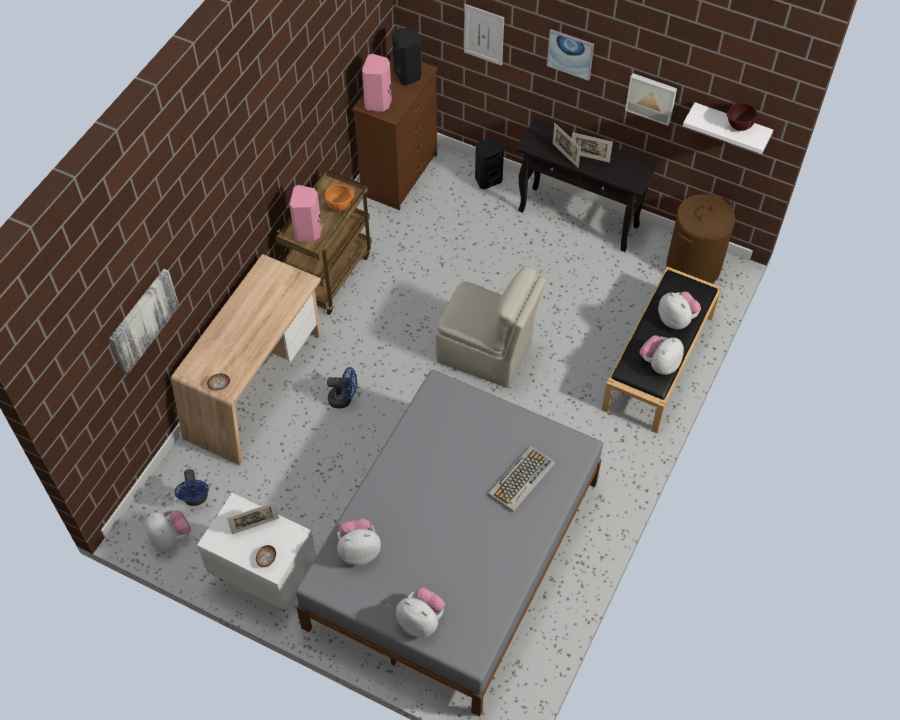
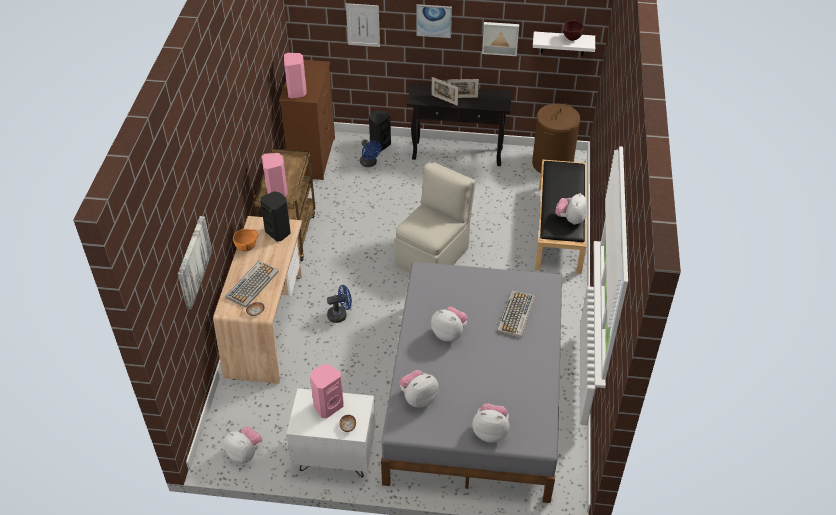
camera: 20 degrees left, 10 degrees down
(196, 499) = (253, 418): blue fan -> blue fan (370, 163)
(230, 347) = (252, 284): none -> keyboard
(255, 526) = (328, 405): picture frame -> pink speaker
(341, 206) = (294, 170): orange bowl -> orange bowl (247, 248)
(408, 75) = (310, 70): black speaker -> black speaker (279, 232)
(486, 353) = (433, 255): beige chair -> beige chair turned 60 degrees counterclockwise
(676, 320) = (567, 189): plush toy -> plush toy (449, 333)

